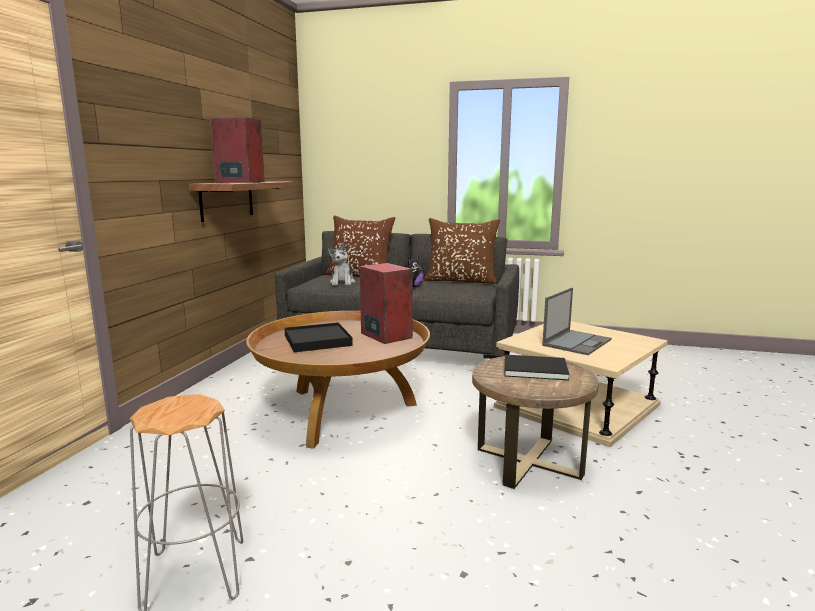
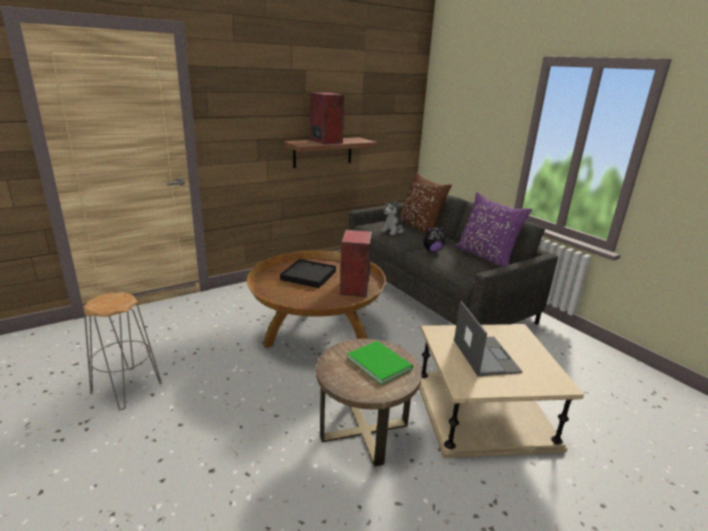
camera: 40 degrees right, 10 degrees up
(461, 281) = (486, 256): brown pillow -> purple pillow
(533, 368) = (379, 362): black book -> green book
(577, 342) = (485, 355): laptop -> laptop turned 90 degrees counterclockwise

